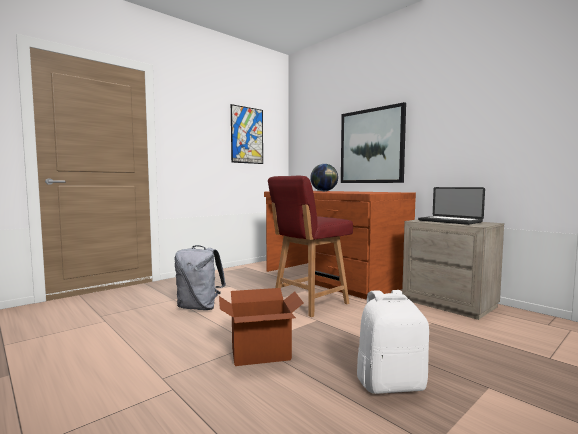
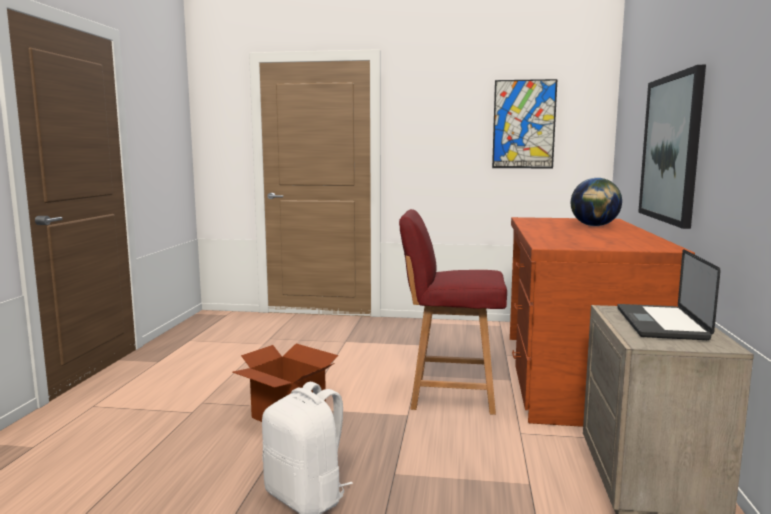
camera: 50 degrees right, 5 degrees up
(199, 307) = (344, 357): grey backpack -> none

